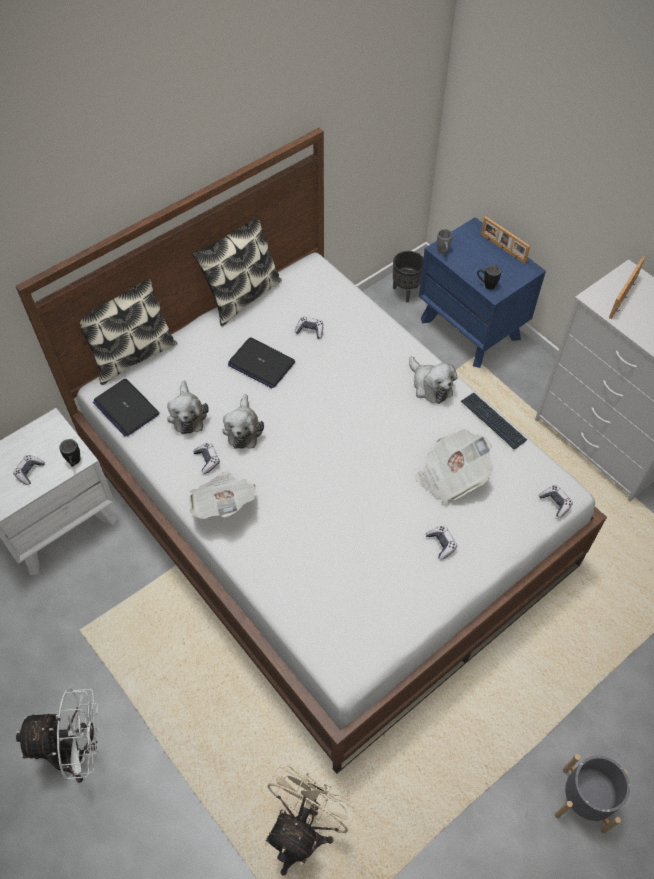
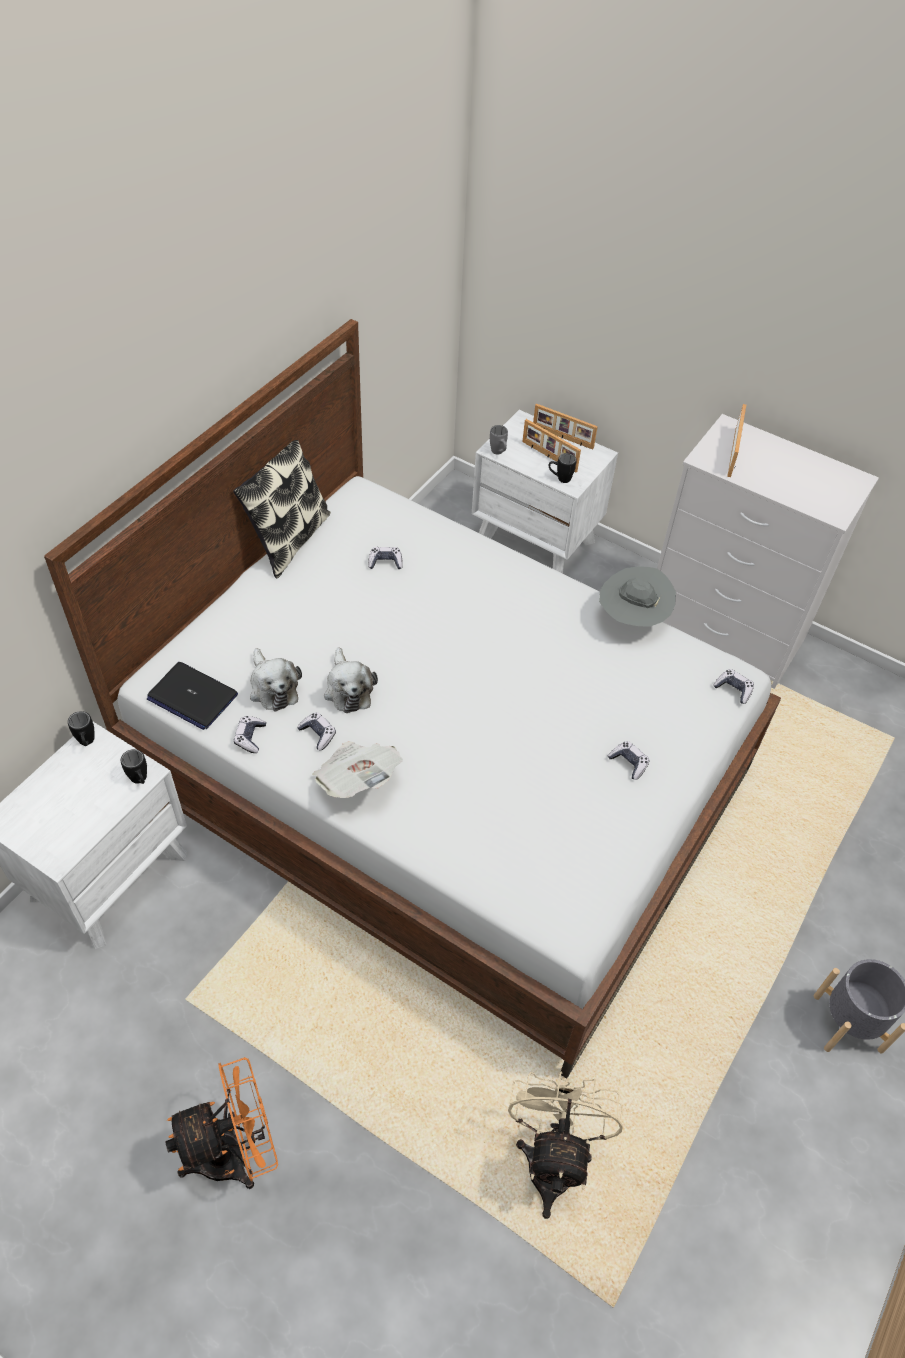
camera: 20 degrees left, 5 degrees down
(29, 471) = (84, 804): game controller -> game controller (250, 737)
(47, 425) = (87, 743): none -> black mug
(78, 753) = (236, 1152): white fan -> orange fan
(132, 355) = (176, 633): pillow -> none
(261, 363) = (341, 611): laptop -> none
(406, 292) = (448, 515): black planter -> none
(430, 385) = (547, 595): plush toy -> none
(451, 476) = (609, 687): newspaper -> none
(471, 329) = (536, 542): blue nightstand -> white nightstand
(484, 263) = (548, 457): none -> picture frame
(493, 421) = (631, 618): keyboard -> grey hat

